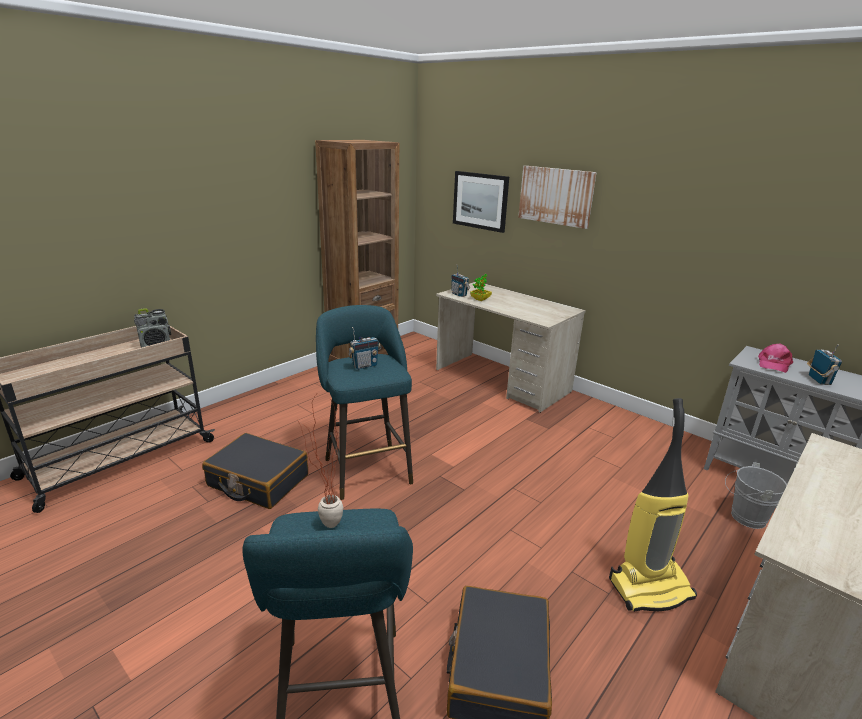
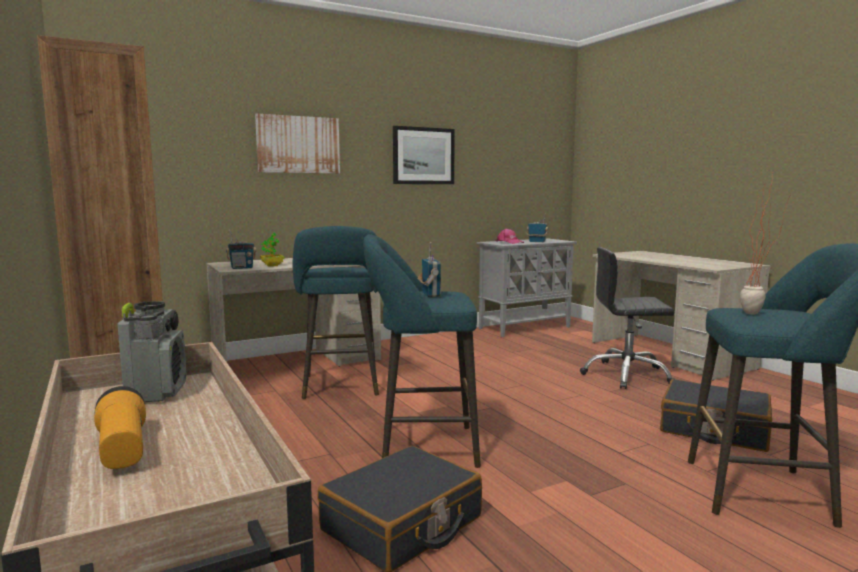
camera: 70 degrees left, 15 degrees down
(91, 358) = (122, 449): none -> flashlight
(461, 411) = (340, 387): none -> turquoise stool
(480, 201) = (194, 159): picture -> picture (423, 156)
(650, 587) = (626, 375): vacuum cleaner -> black office chair
(744, 517) = (559, 341): grey bucket -> none

